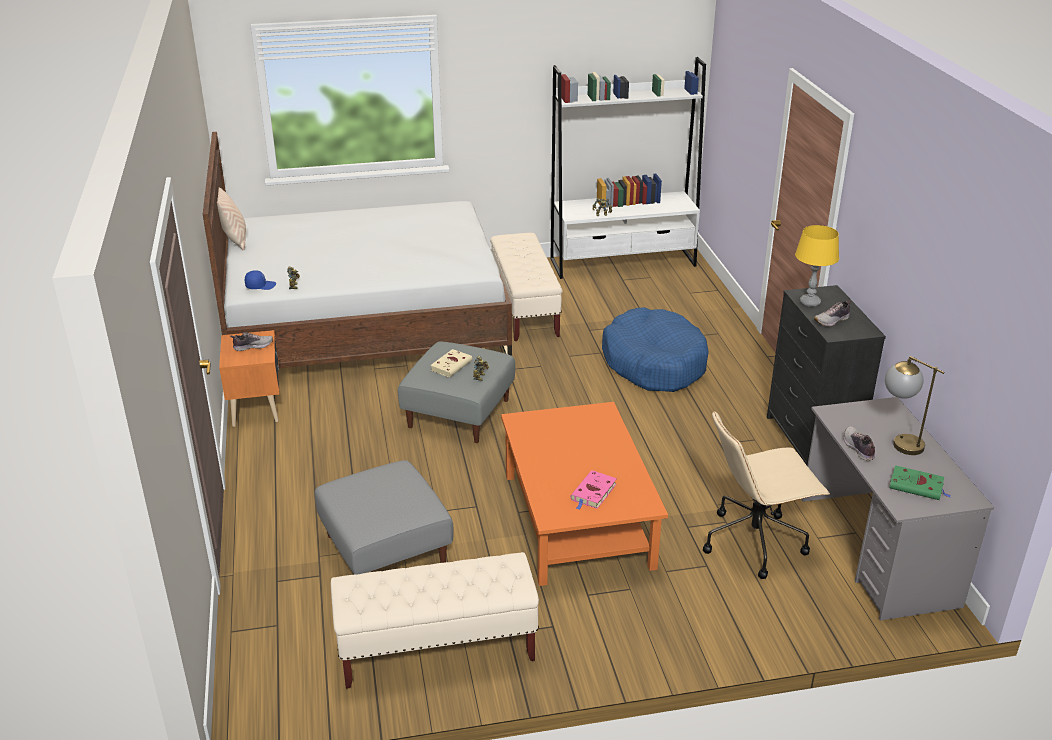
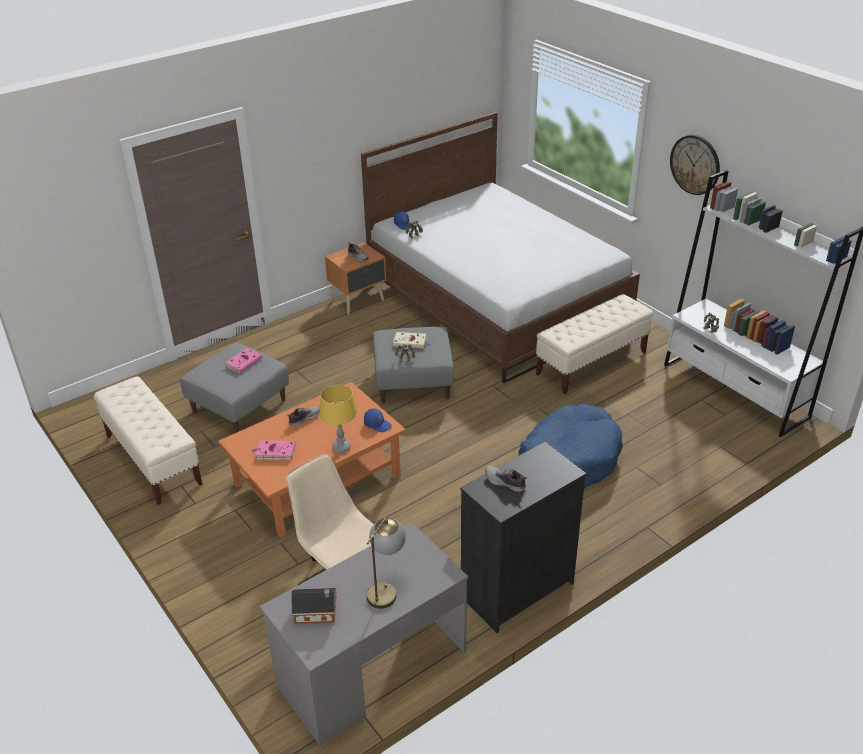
camera: 65 degrees right, 5 degrees up
(233, 240) = (459, 193): beige pillow -> none
(377, 485) = (244, 362): none -> pink book
(511, 77) = (695, 164): none -> wall clock
(594, 415) = (378, 424): none -> blue cap
(809, 302) = (531, 462): yellow table lamp -> yellow table lamp (341, 447)
(858, 448) = (359, 564): shoe -> shoe (304, 418)
(917, 486) = (317, 612): green book -> toy house

